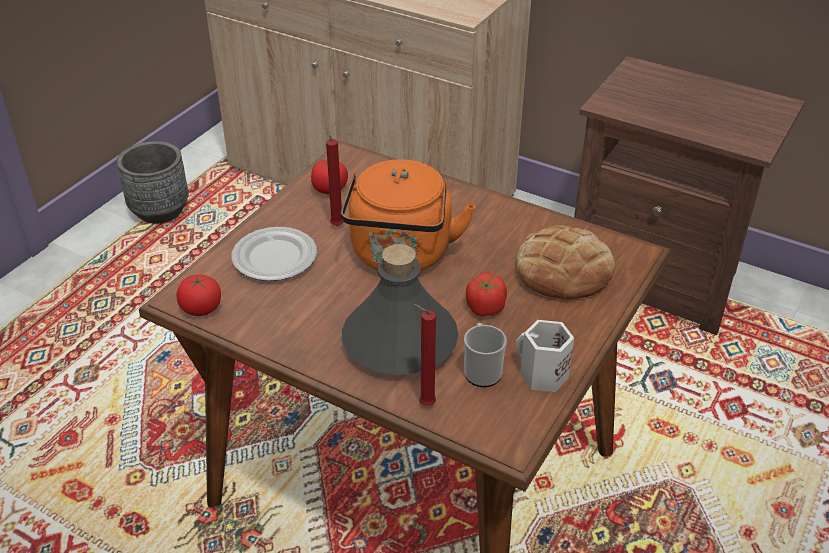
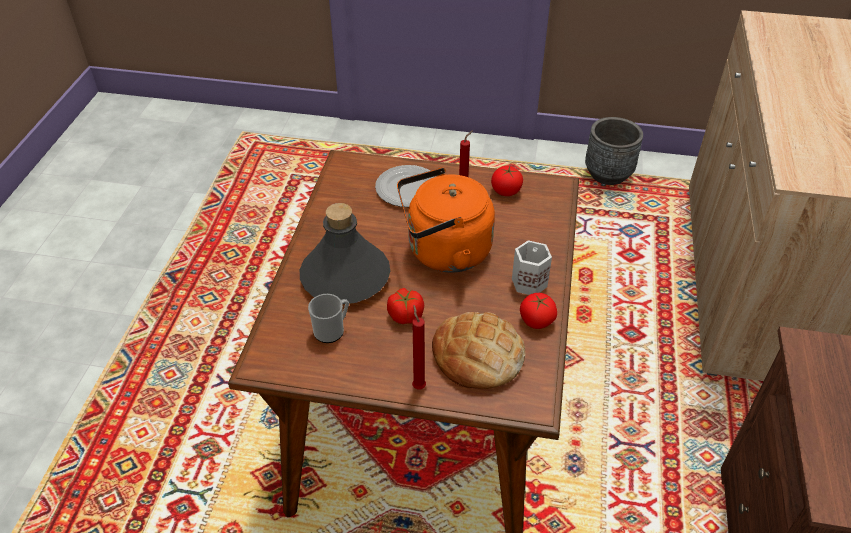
camera: 70 degrees right, 5 degrees up
(201, 308) = (339, 174): tomato -> tomato (536, 320)
(424, 404) = (286, 307): red candle -> red candle (418, 385)
(541, 375) = (339, 367): white mug -> white mug (528, 281)

